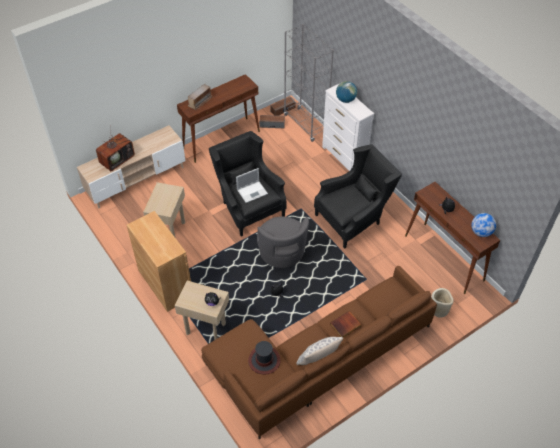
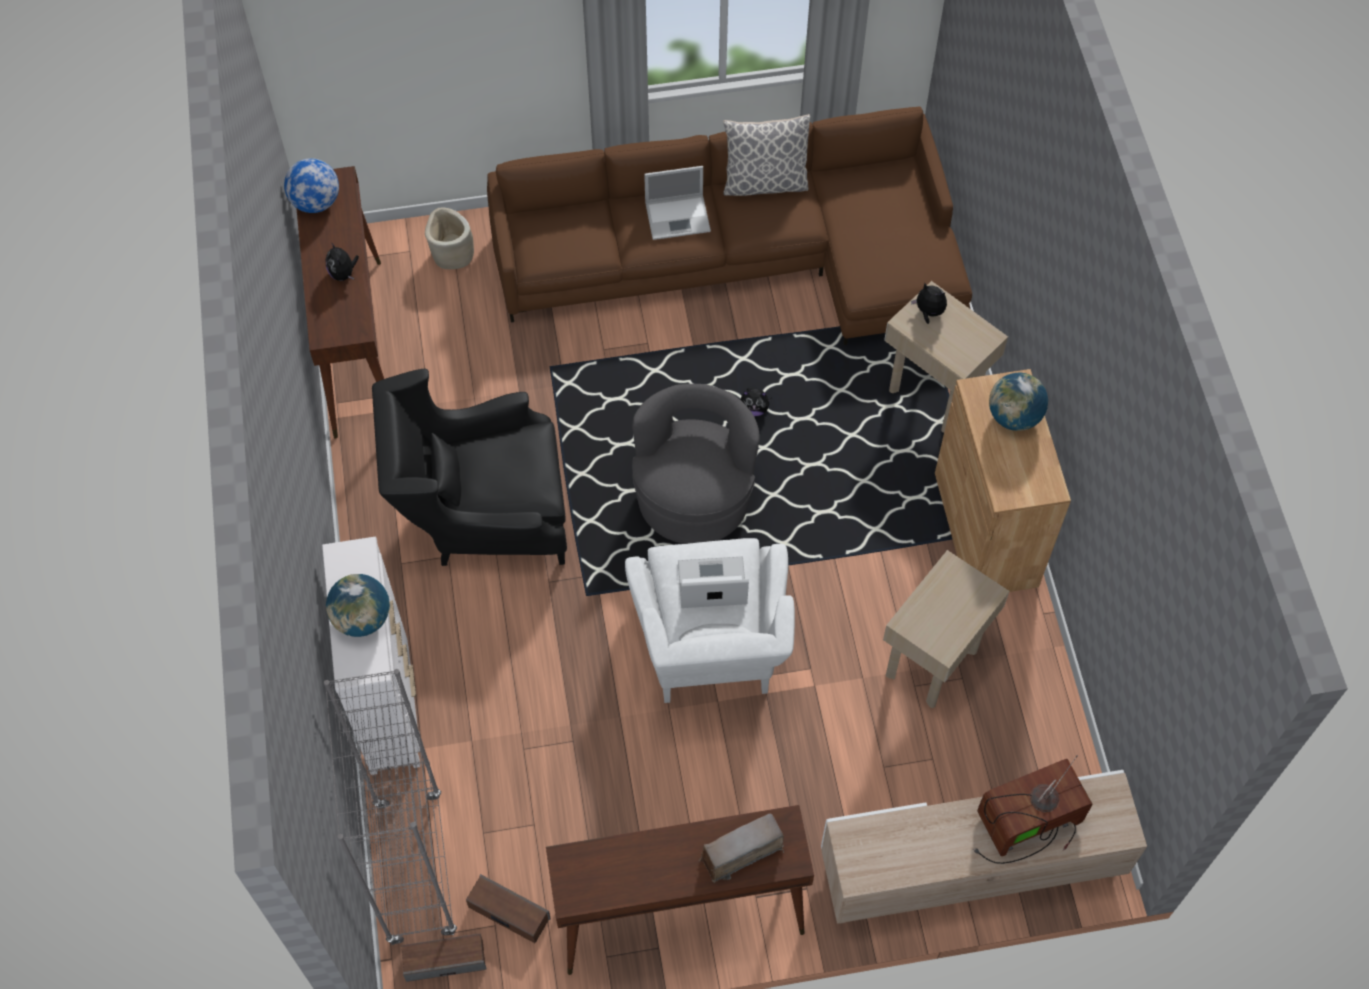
camera: 155 degrees left, 10 degrees up
(157, 246) = (1014, 417): none -> globe
(248, 206) = (710, 654): black armchair -> white armchair
(264, 360) = (864, 216): hat -> none
(345, 326) = (679, 217): book -> laptop

